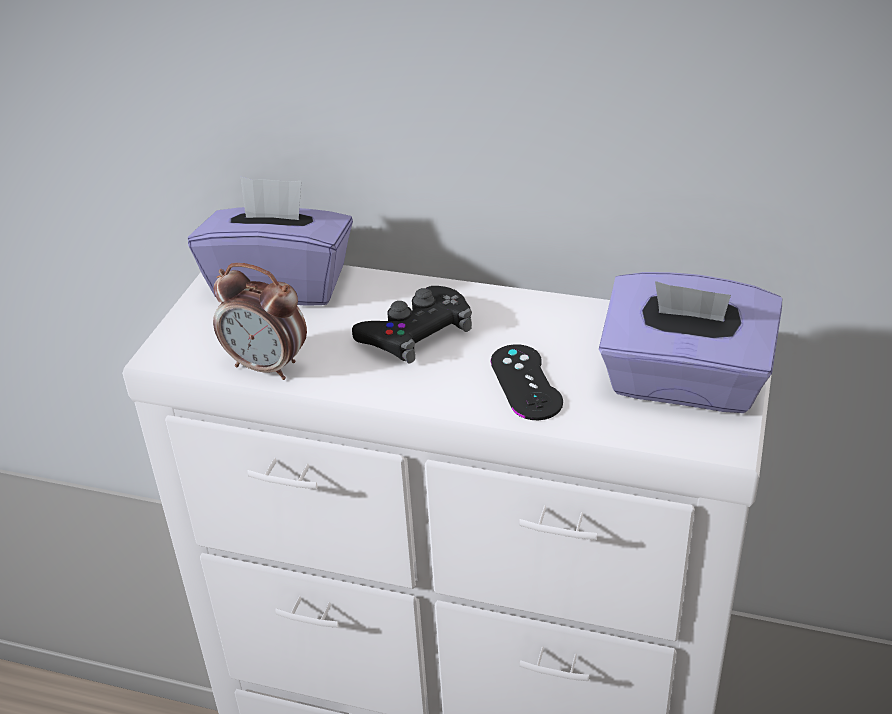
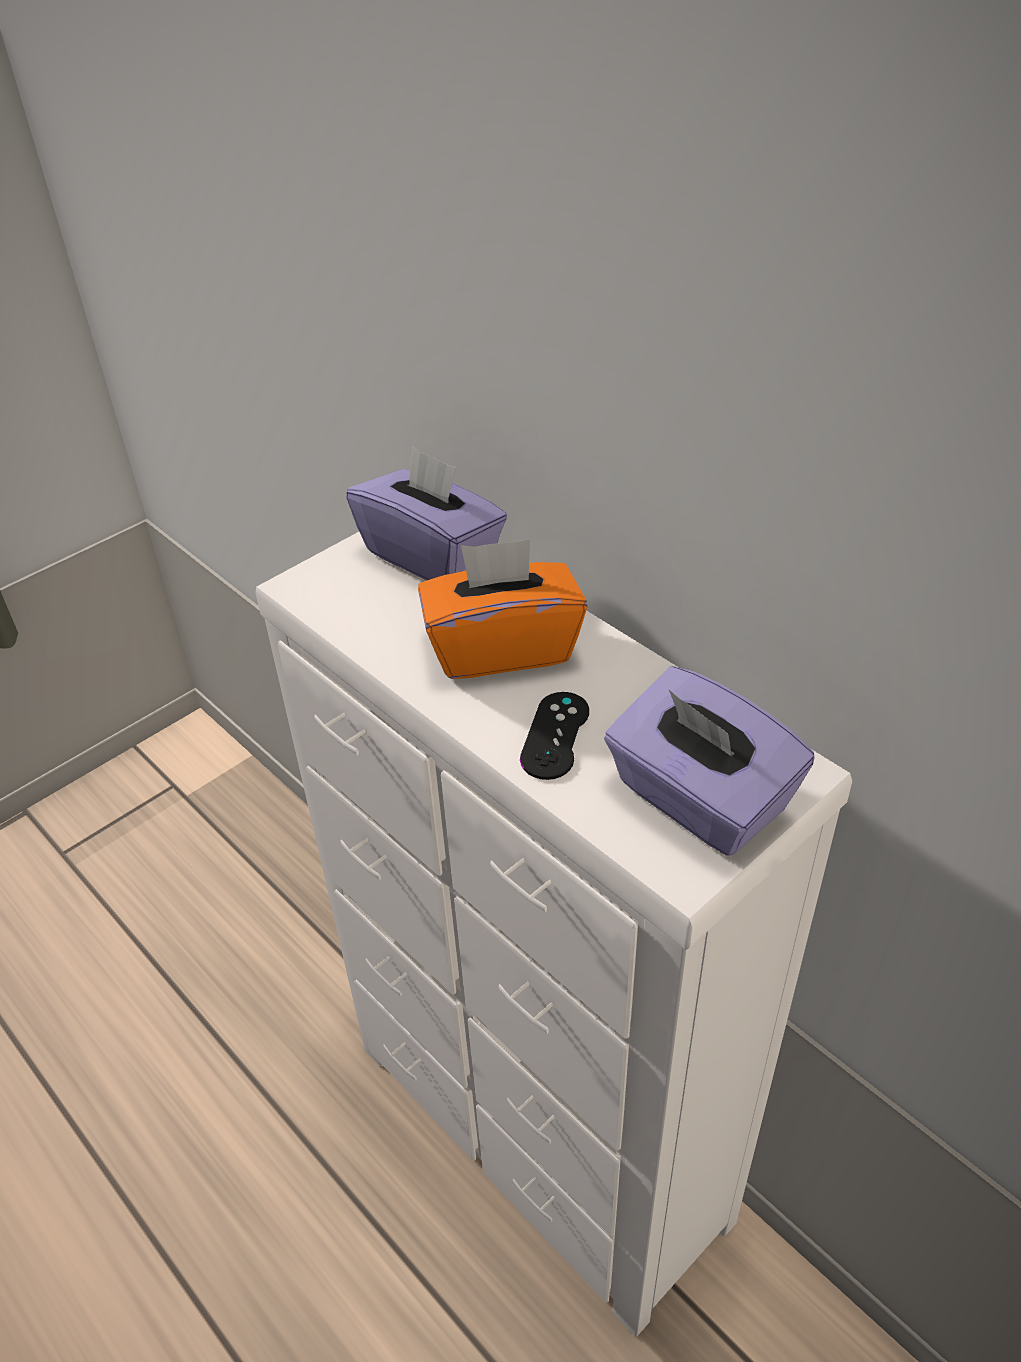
camera: 30 degrees right, 5 degrees up
(267, 367) = (359, 630): alarm clock -> none
(415, 333) = (502, 647): black game controller -> orange tissue box

